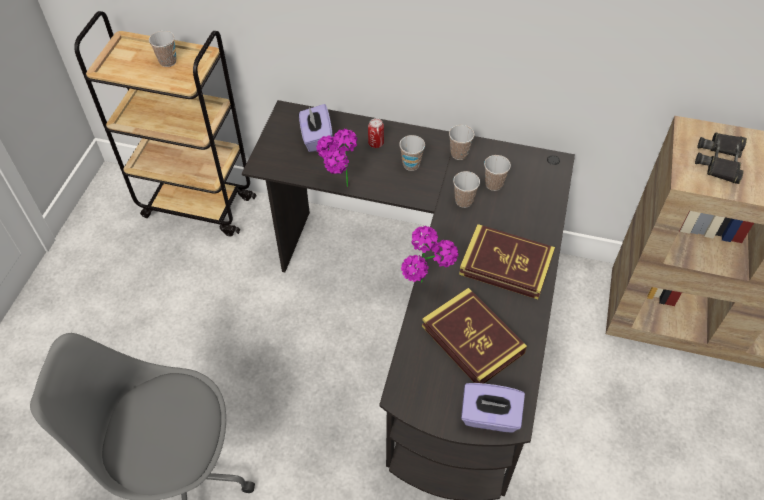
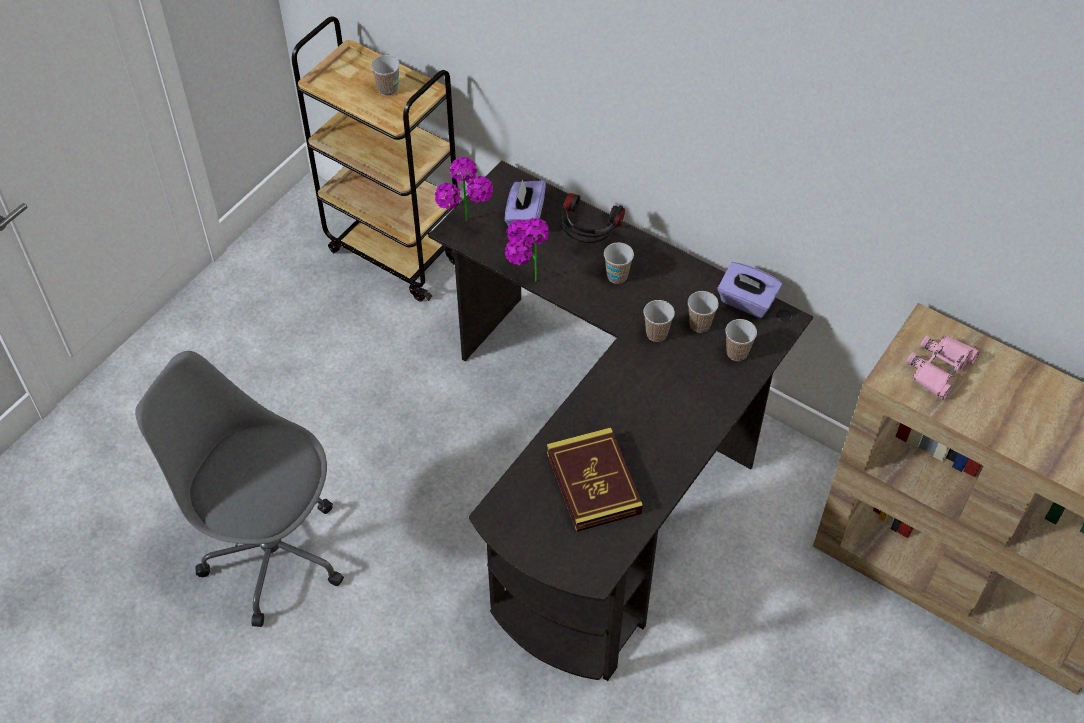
camera: 20 degrees right, 0 degrees up
(376, 143) = (588, 241): can -> headphones
(426, 289) = (569, 417): potted plant -> potted plant (467, 228)
(459, 154) = (677, 279): cup -> cup (737, 353)
(489, 417) = (574, 564): purple tissue box -> purple tissue box (746, 302)
(506, 264) = (668, 416): book -> none
(720, 160) = (939, 368): black binoculars -> pink binoculars

